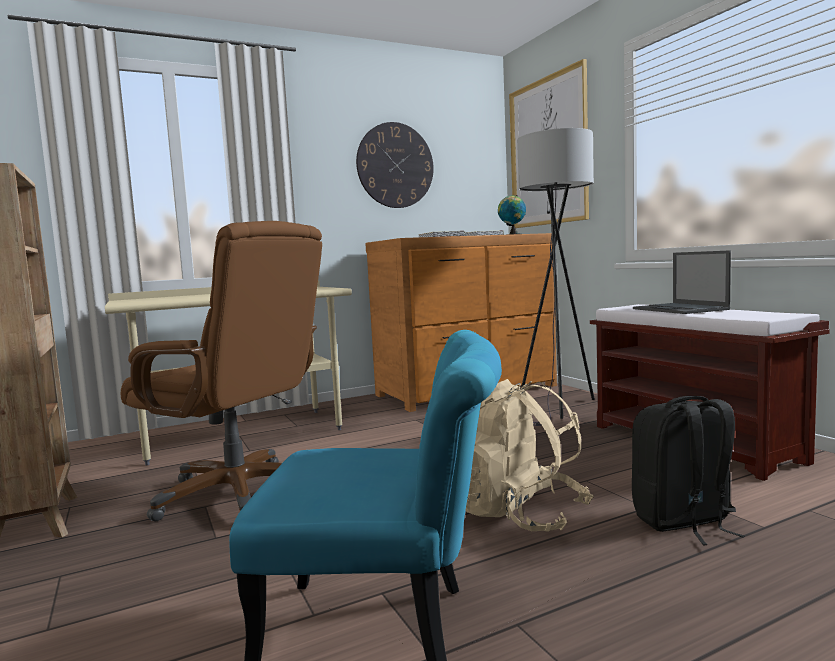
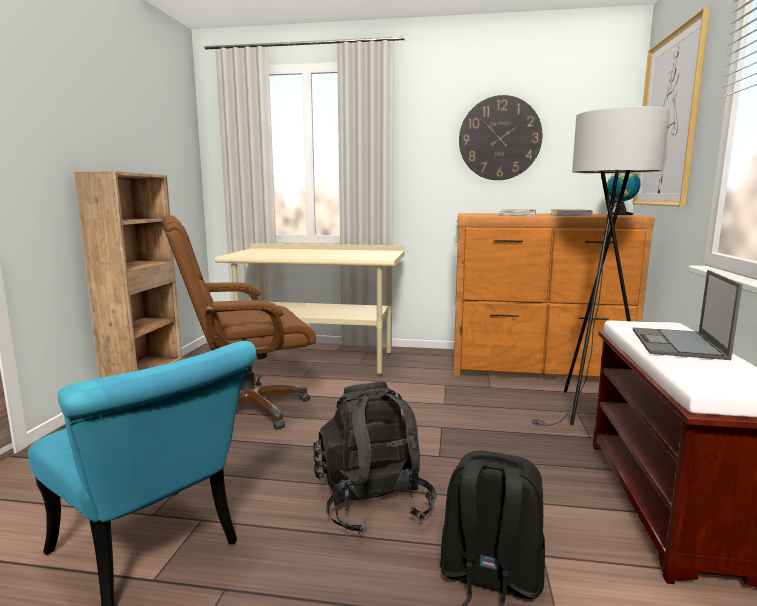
camera: 35 degrees right, 5 degrees up
(239, 494) = (247, 410): brown office chair -> brown office chair turned 90 degrees clockwise
(517, 514) = (372, 503): beige backpack -> black backpack

